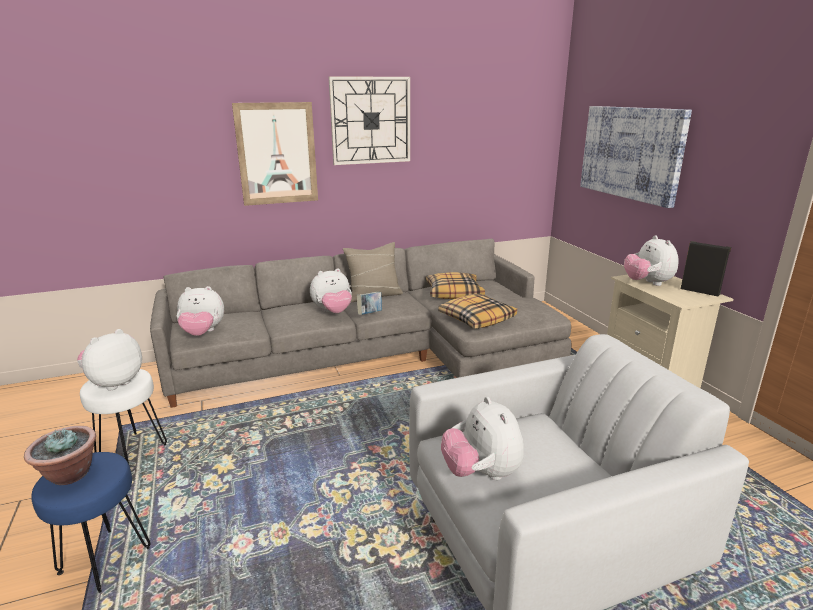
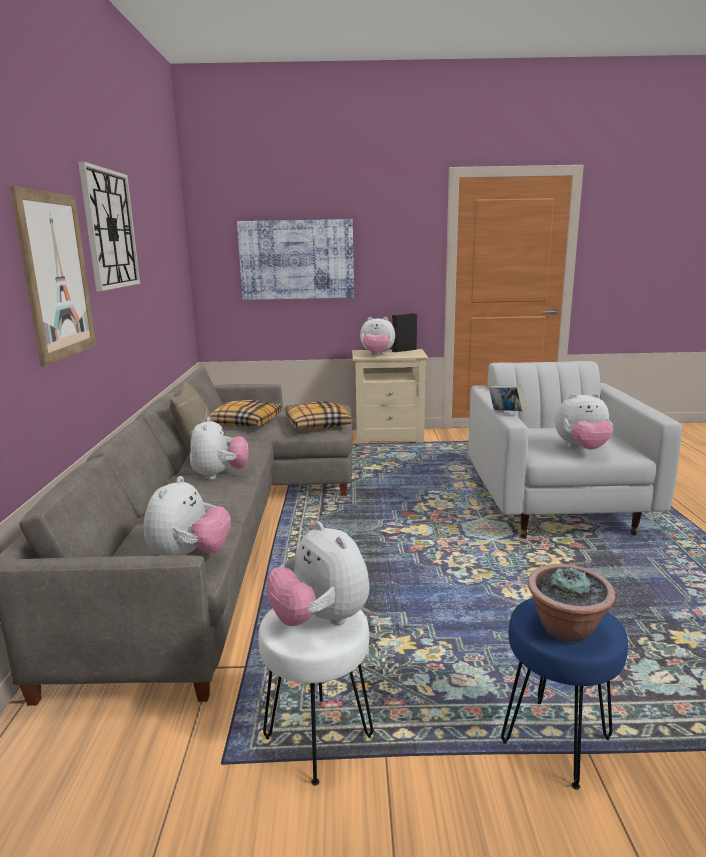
camera: 70 degrees left, 5 degrees down
(370, 314) = (253, 459): book -> book (506, 413)

